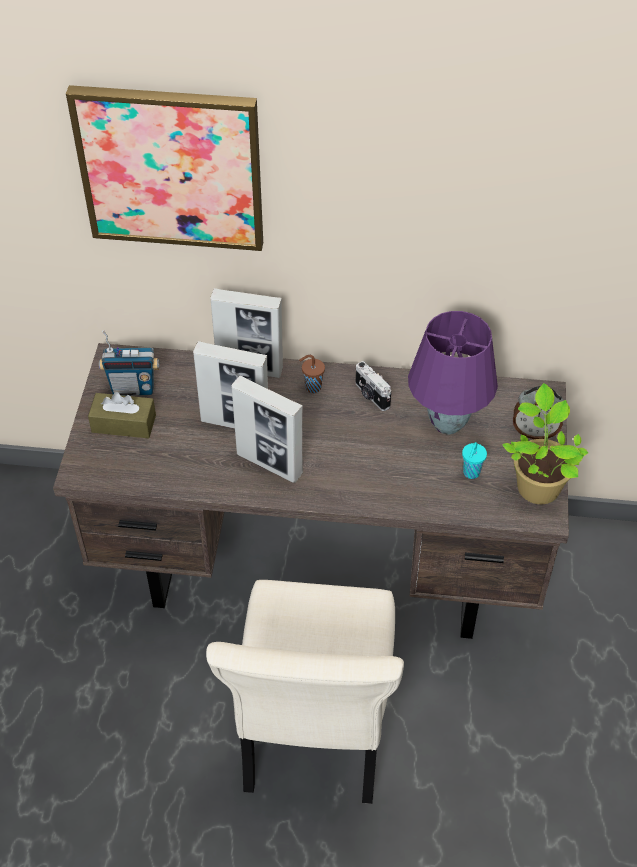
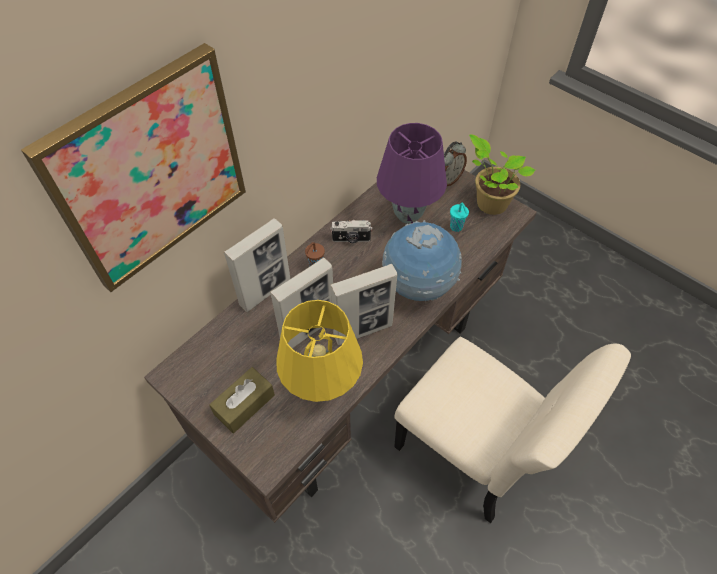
camera: 55 degrees left, 5 degrees up
(133, 388) = (214, 377): radio -> none
(183, 468) = (323, 388): none -> yellow table lamp
(360, 480) = (418, 286): none -> globe

